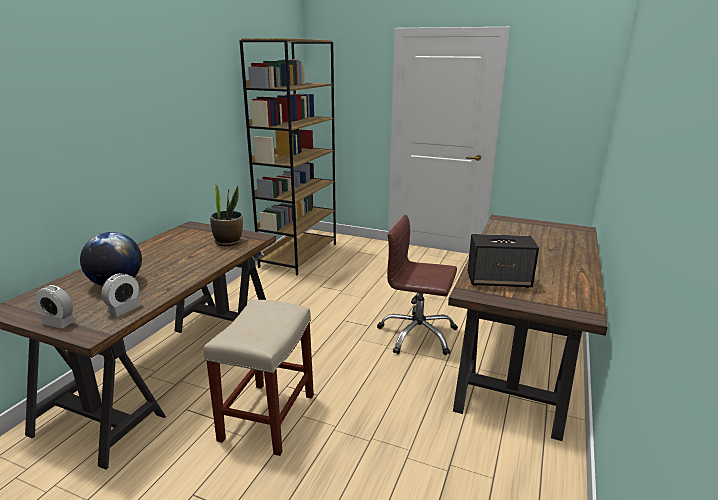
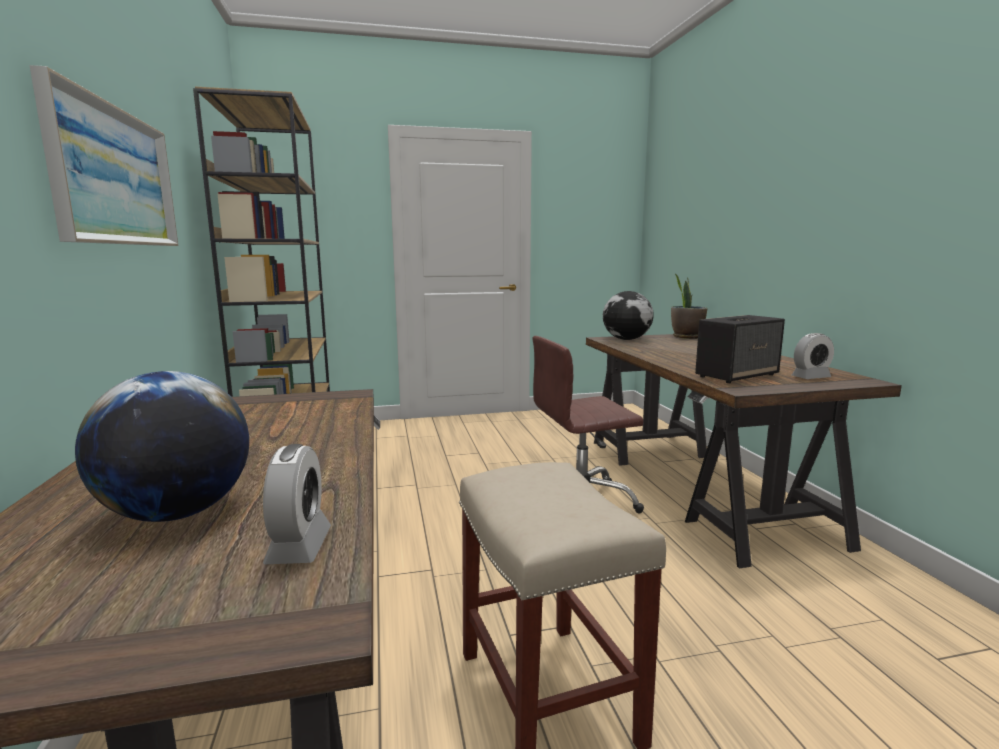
camera: 35 degrees left, 10 degrees down
(59, 322) = (140, 640): alarm clock -> alarm clock (811, 377)
(166, 116) = (115, 177): none -> picture
(228, 242) = (309, 408): potted plant -> potted plant (686, 337)
(516, 223) = (627, 339): none -> globe

